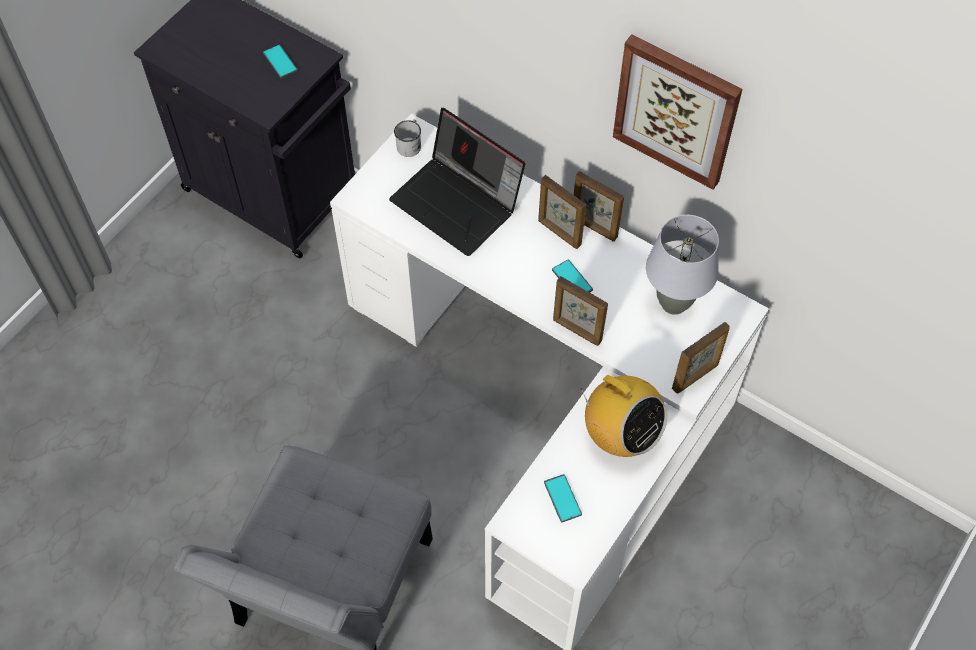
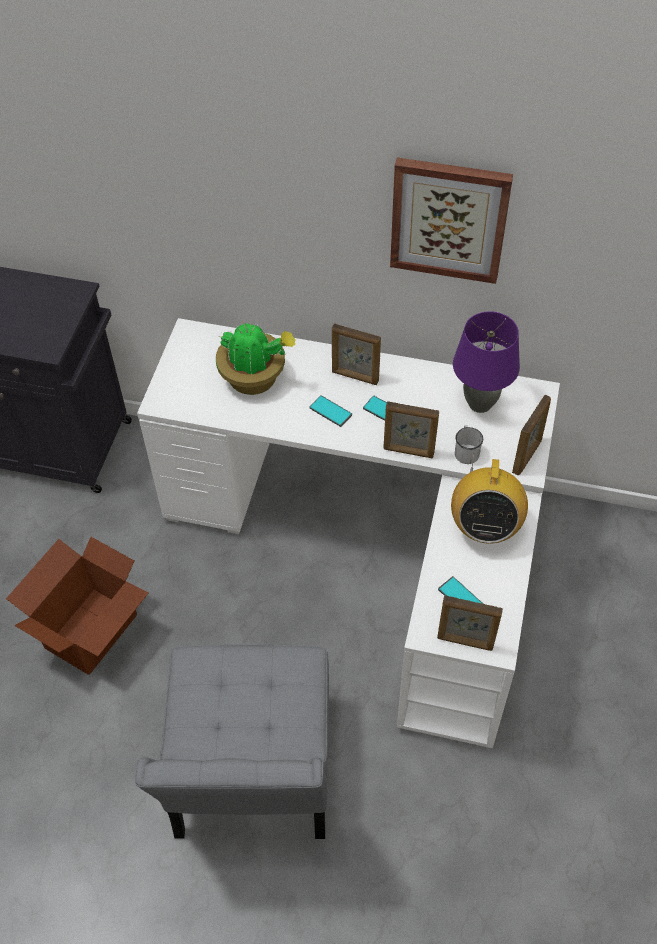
camera: 20 degrees left, 5 degrees down
(239, 396) = (92, 632): none -> cardboard box
(280, 62) = (43, 305): phone -> phone (330, 411)
(410, 144) = (189, 343): white mug -> white mug (466, 450)
(458, 203) = (255, 379): laptop -> potted plant
(593, 227) = (382, 363): picture frame -> picture frame (465, 642)
(620, 435) = (484, 527): radio -> radio turned 75 degrees clockwise
(674, 304) = (480, 403): grey table lamp -> purple table lamp

